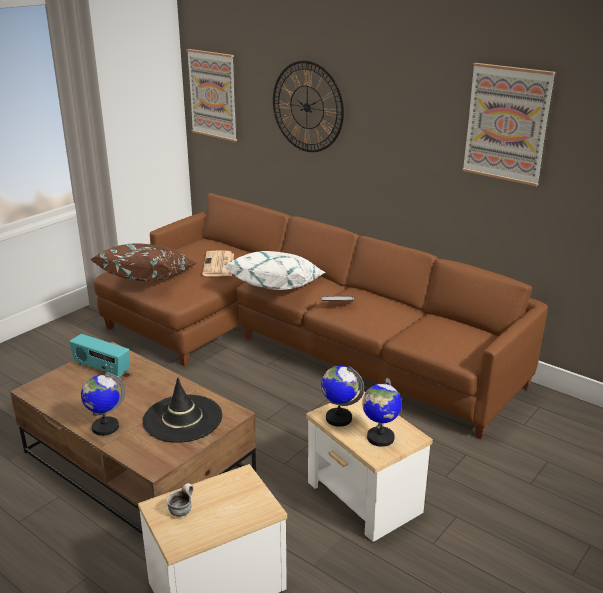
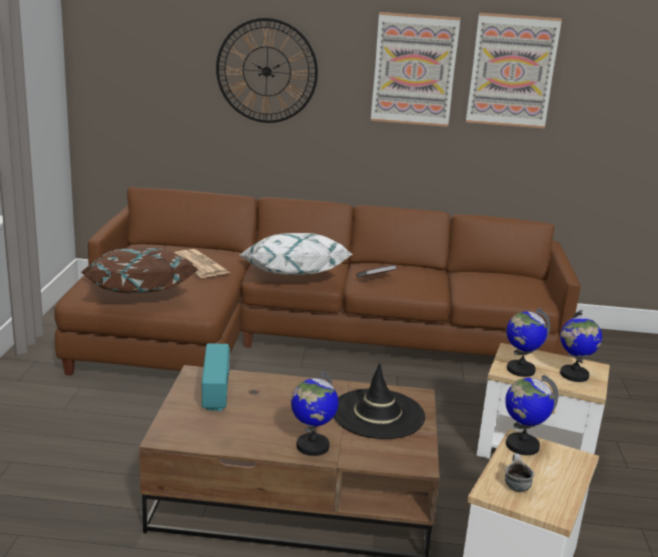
camera: 35 degrees left, 5 degrees down
(101, 369) = (216, 394): radio -> radio turned 90 degrees counterclockwise
(213, 95) = (119, 65): picture -> picture (414, 70)
(236, 481) = (521, 445): none -> globe

